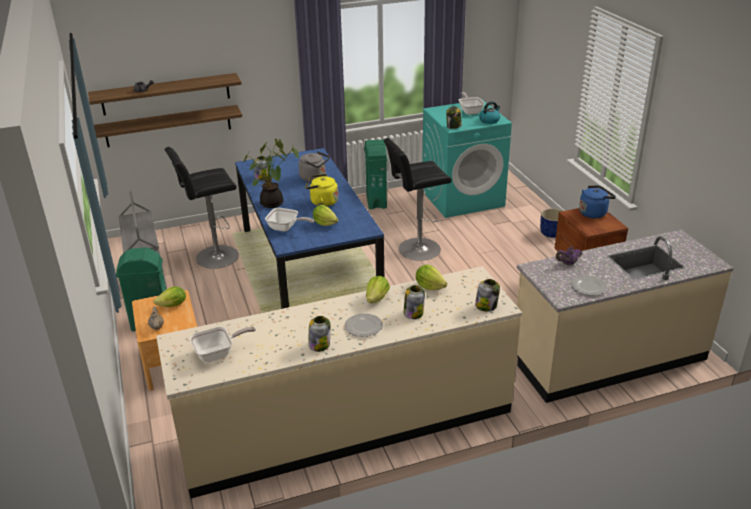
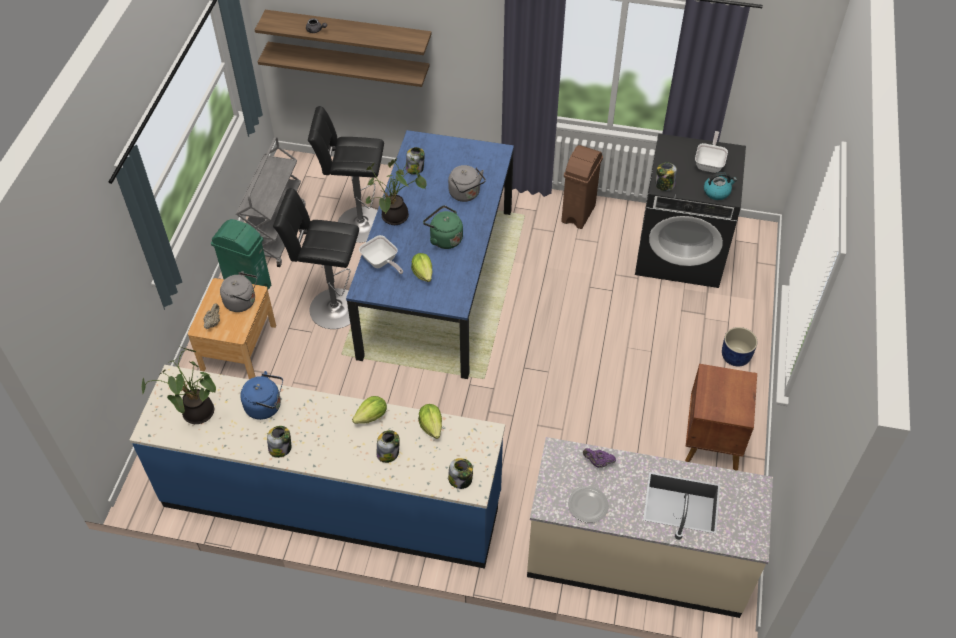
camera: 30 degrees right, 20 degrees up
(173, 305) = (242, 302): lettuce -> grey kettle
(218, 354) = (196, 414): frying pan -> potted plant
(322, 202) = (444, 238): yellow kettle -> green kettle
(347, 424) = (332, 500): beige counter -> blue counter
(363, 326) = (333, 446): plate -> none
(376, 202) = (578, 213): green trash can -> brown trash can
(416, 249) = (564, 309): black stool -> black stool (330, 308)
(463, 198) = (681, 252): turquoise washing machine -> black washing machine
(594, 213) = (737, 385): blue kettle -> blue kettle (266, 406)

